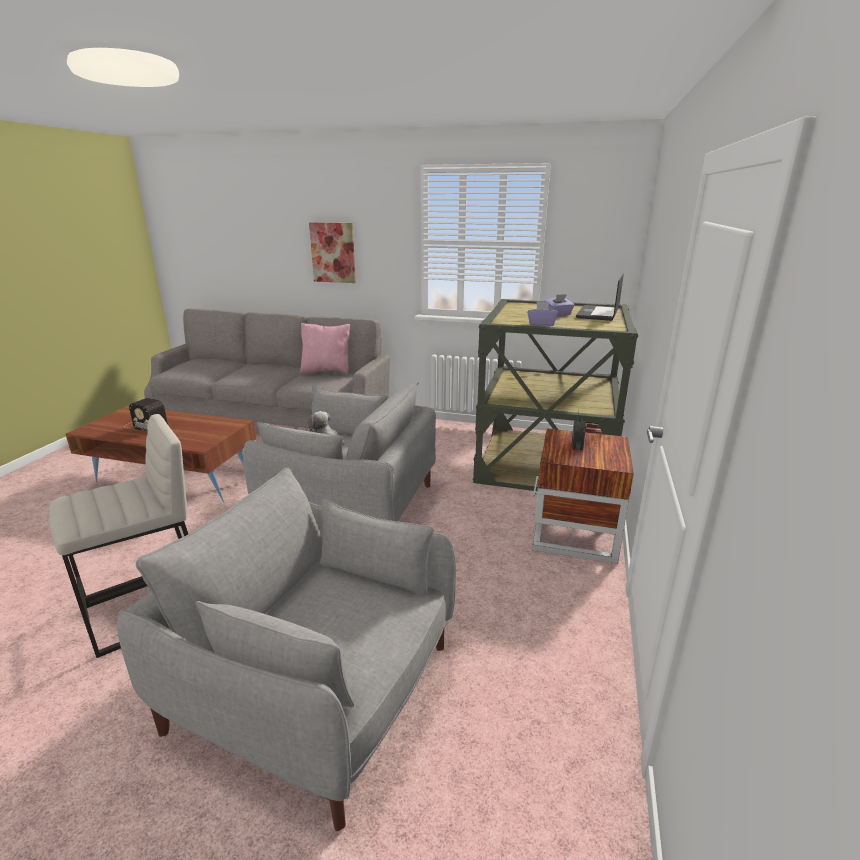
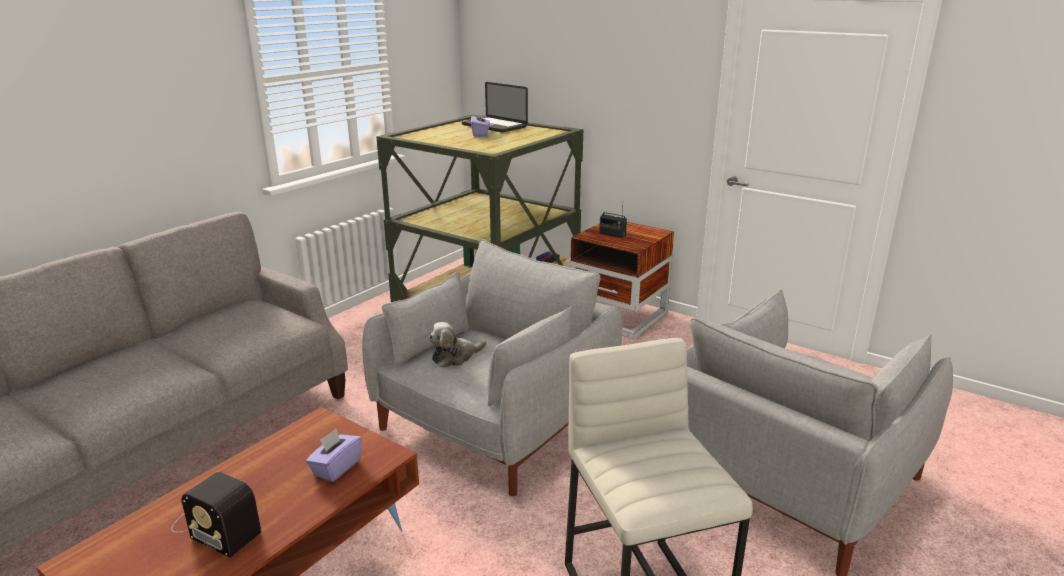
camera: 70 degrees left, 0 degrees up
(146, 425) = (215, 525): radio -> radio turned 75 degrees clockwise
(326, 371) = (215, 319): pink pillow -> none
(333, 252) = (112, 122): picture -> none
(541, 324) = (515, 143): purple tissue box -> purple tissue box (336, 468)

